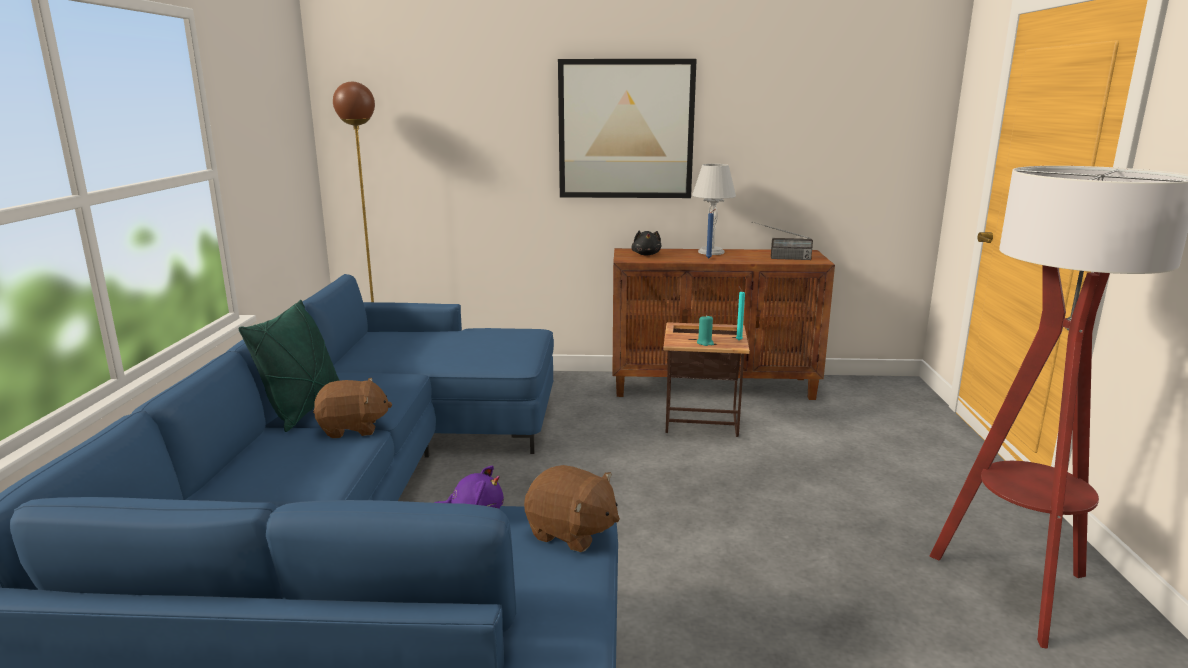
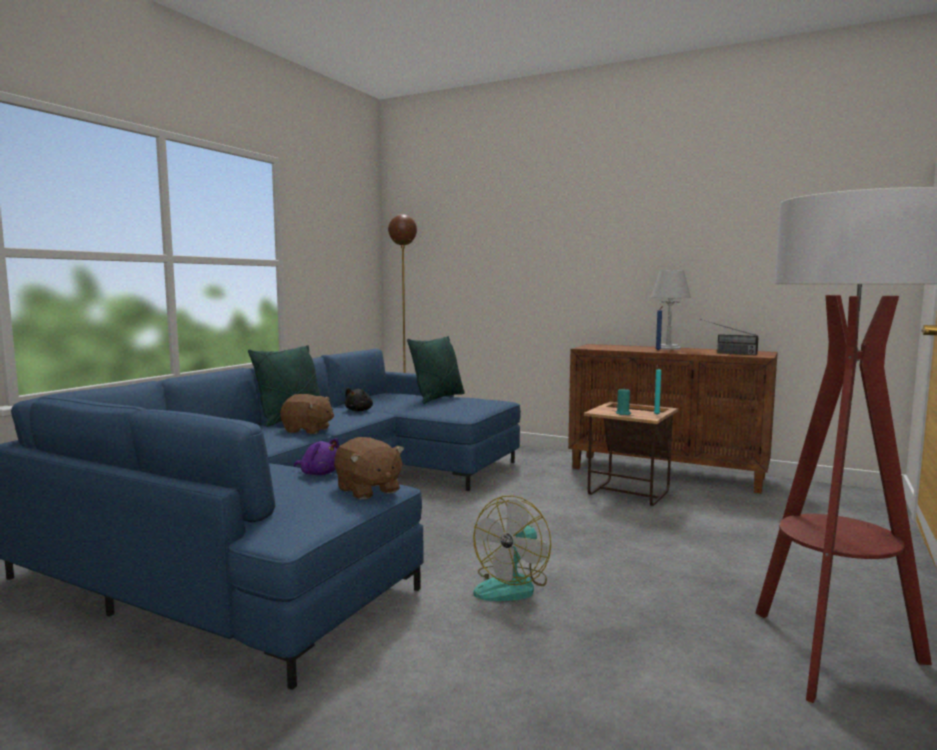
camera: 25 degrees right, 10 degrees down
(454, 336) = (438, 398): none -> green pillow
(626, 129) = (601, 244): picture -> none
(646, 254) = (607, 347): black plush toy -> black plush toy (359, 410)
(700, 585) = (512, 585): none -> fan

